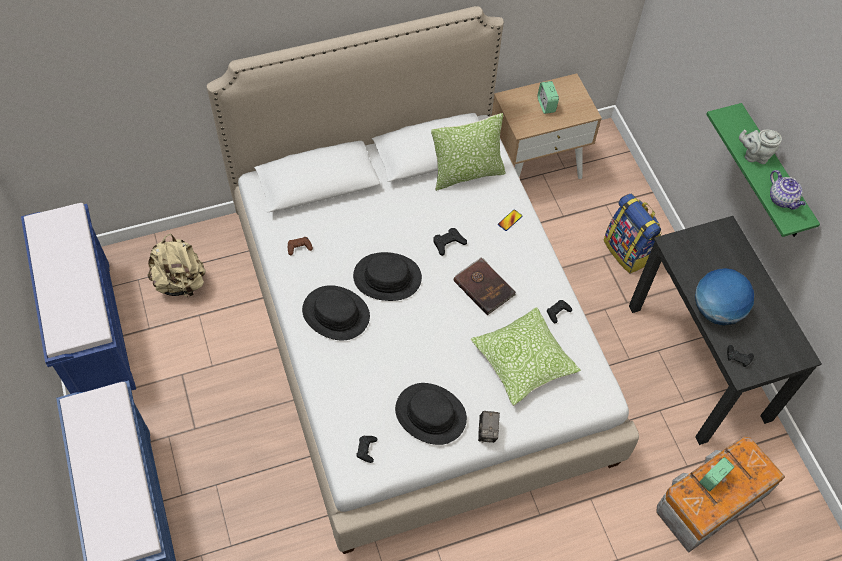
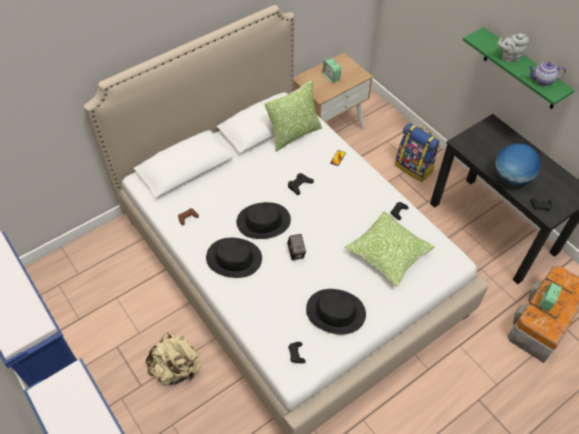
camera: 15 degrees left, 5 degrees down
(181, 282) = (94, 277): beige backpack -> beige backpack (176, 369)
(484, 287) = (338, 208): brown book -> none
(487, 432) = (383, 312): camera -> camera (296, 253)
(782, 199) = (542, 80): teapot -> teapot turned 135 degrees clockwise

